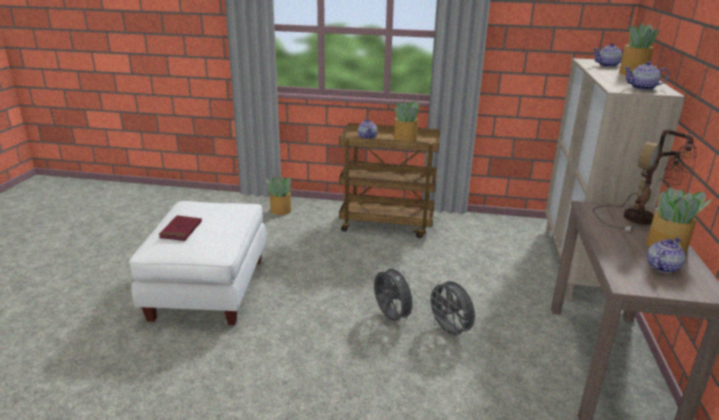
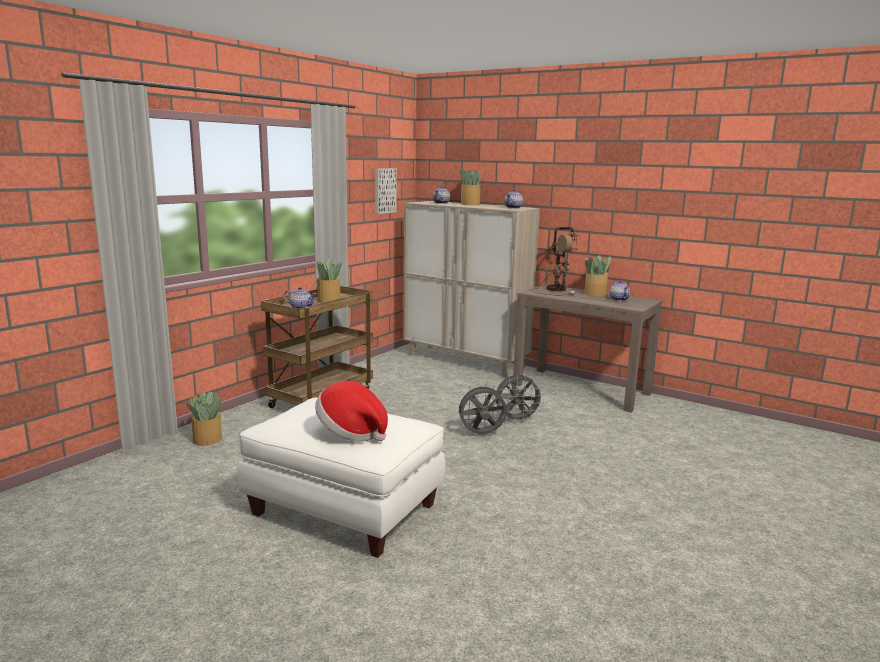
camera: 65 degrees left, 10 degrees down
(181, 230) = (351, 432): red book -> hat
(563, 40) = (384, 190): none -> picture

